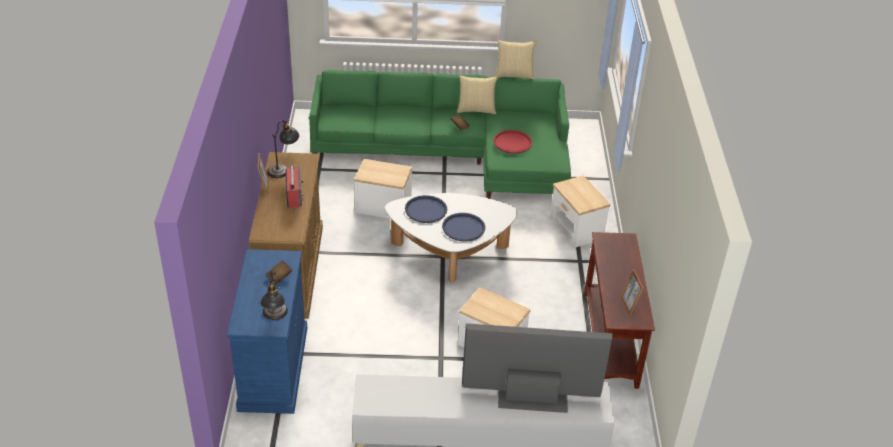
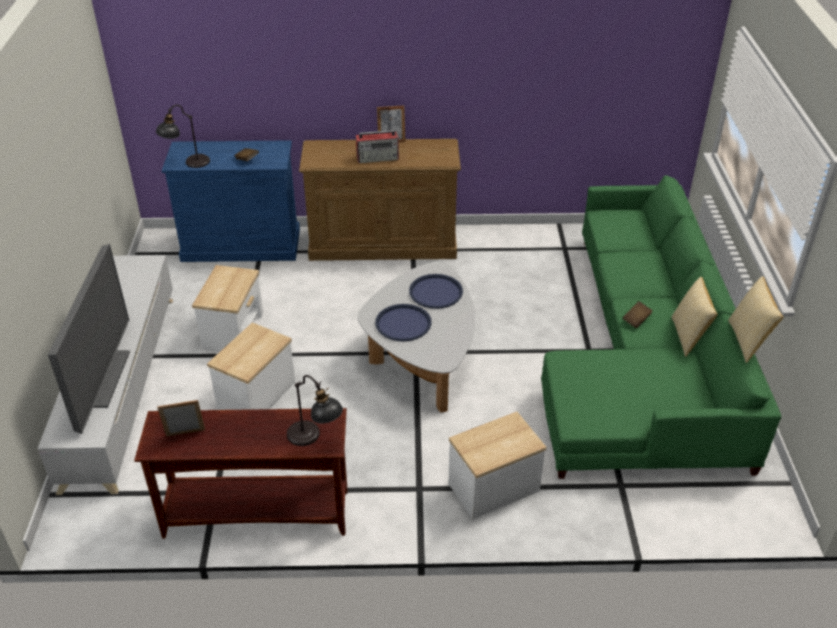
camera: 90 degrees right, 0 degrees up
(283, 166) = (429, 148): grey table lamp -> grey table lamp (315, 439)
(383, 207) = (503, 301): side table -> side table (234, 331)
(512, 142) = (611, 370): red tray -> none

